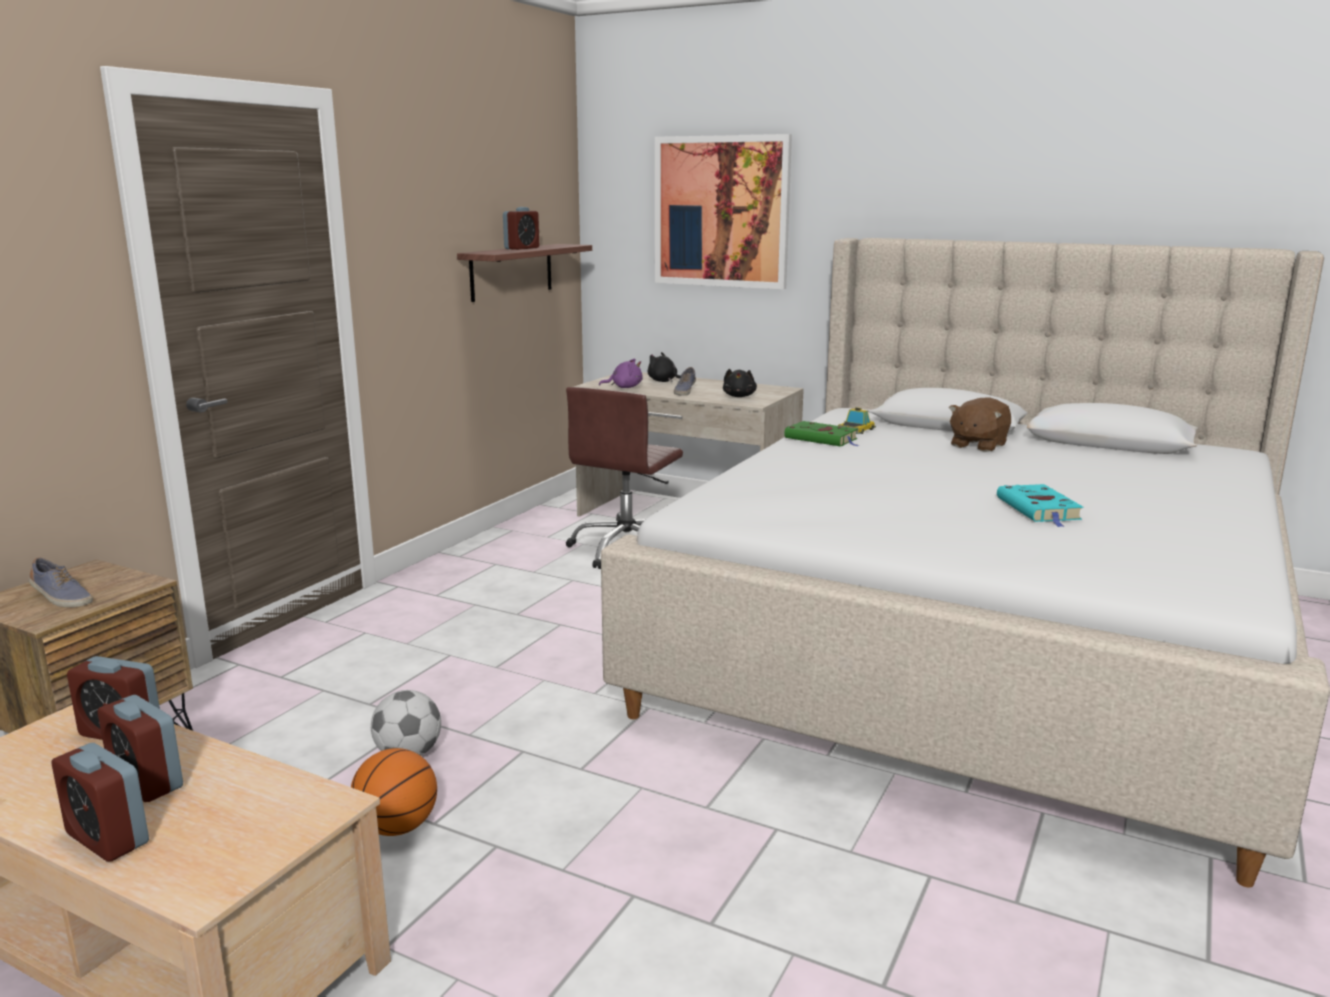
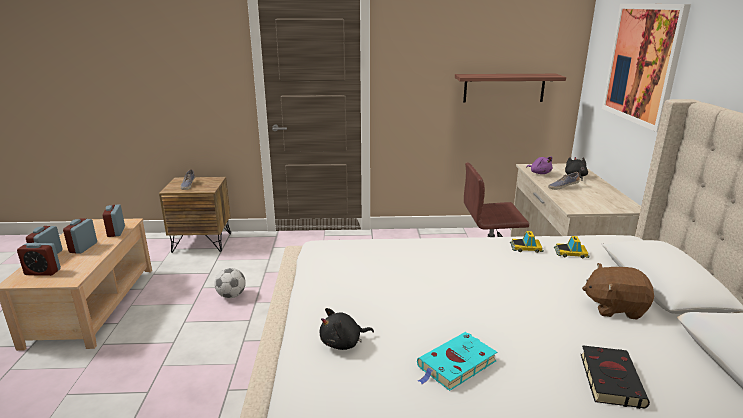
camera: 60 degrees right, 5 degrees up
(397, 827) = (178, 315): basketball -> none
(522, 248) = (505, 74): alarm clock -> alarm clock (43, 272)
(739, 396) = (582, 201): black plush toy -> black plush toy (343, 343)
(823, 439) = (526, 247): green book -> toy car
(1088, 473) = (610, 378): none -> black book

